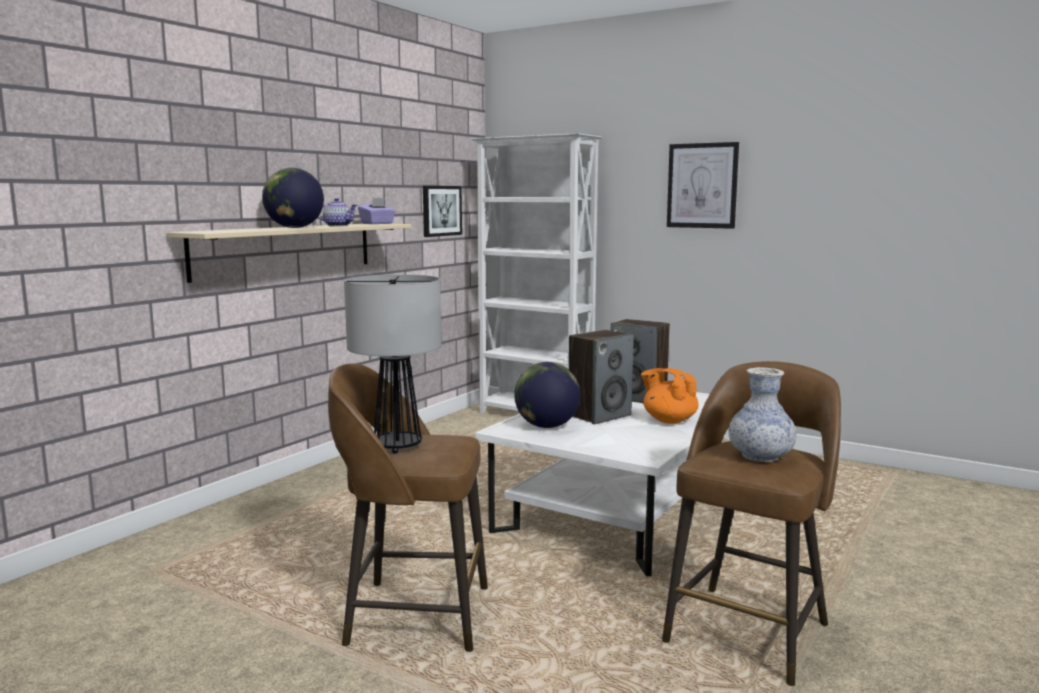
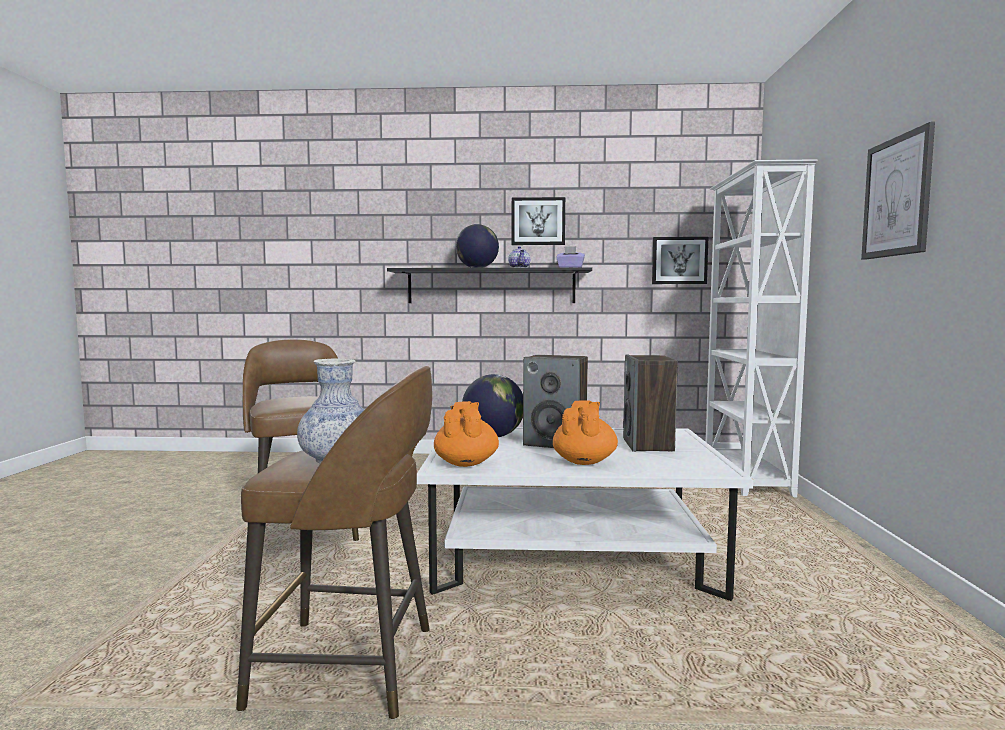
camera: 60 degrees right, 5 degrees down
(286, 249) = (491, 286): beige shelf -> black shelf
(328, 163) = (538, 221): none -> picture
(398, 446) = (292, 399): table lamp -> none
(635, 449) = (466, 463): none -> orange teapot

